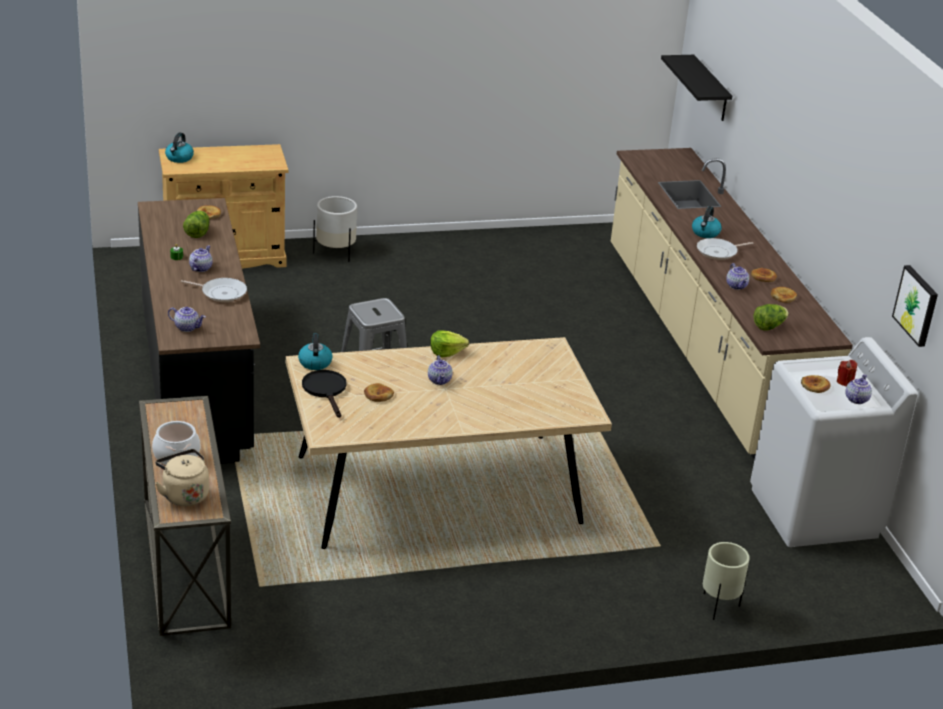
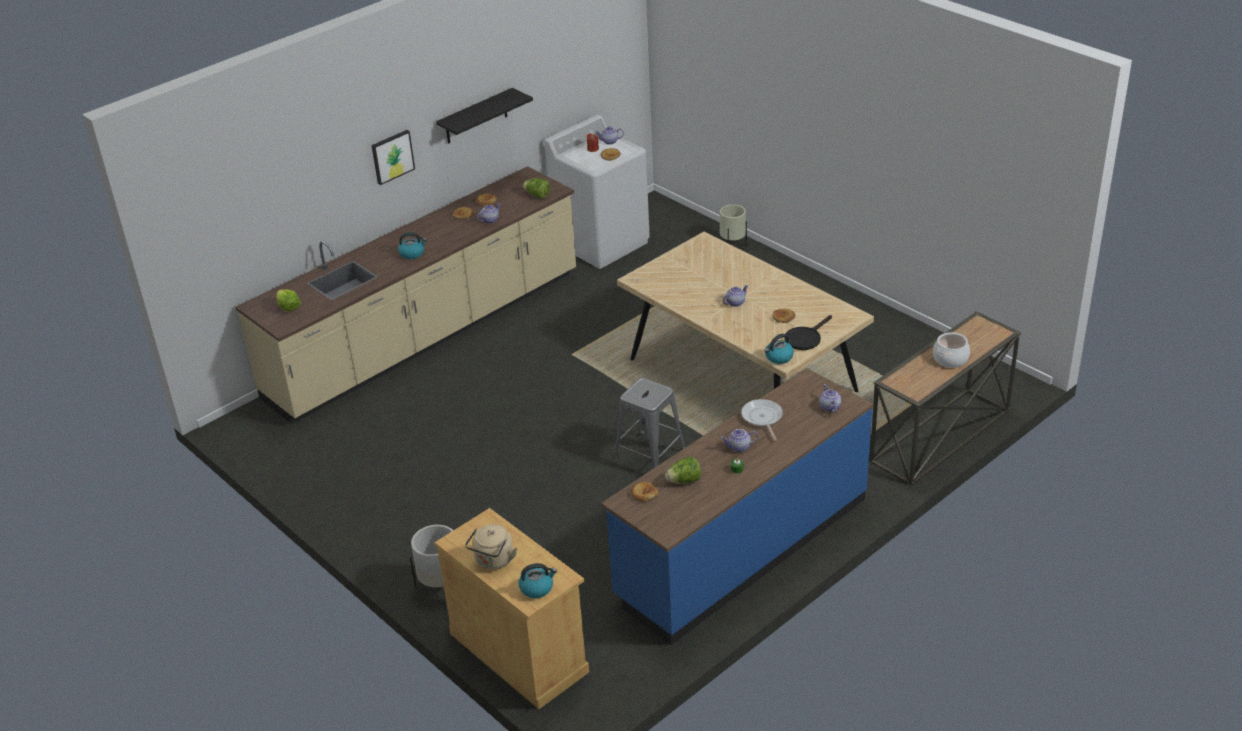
camera: 115 degrees left, 5 degrees up
(184, 494) = (979, 338): beige kettle -> beige kettle (493, 561)
(197, 380) = (741, 547): black counter -> blue counter
(446, 352) = (696, 314): lettuce -> lettuce (288, 307)
(710, 89) = (237, 236): black shelf -> black shelf (476, 117)
(719, 252) = (440, 240): frying pan -> none
(917, 305) = (570, 79): picture -> picture (392, 156)

